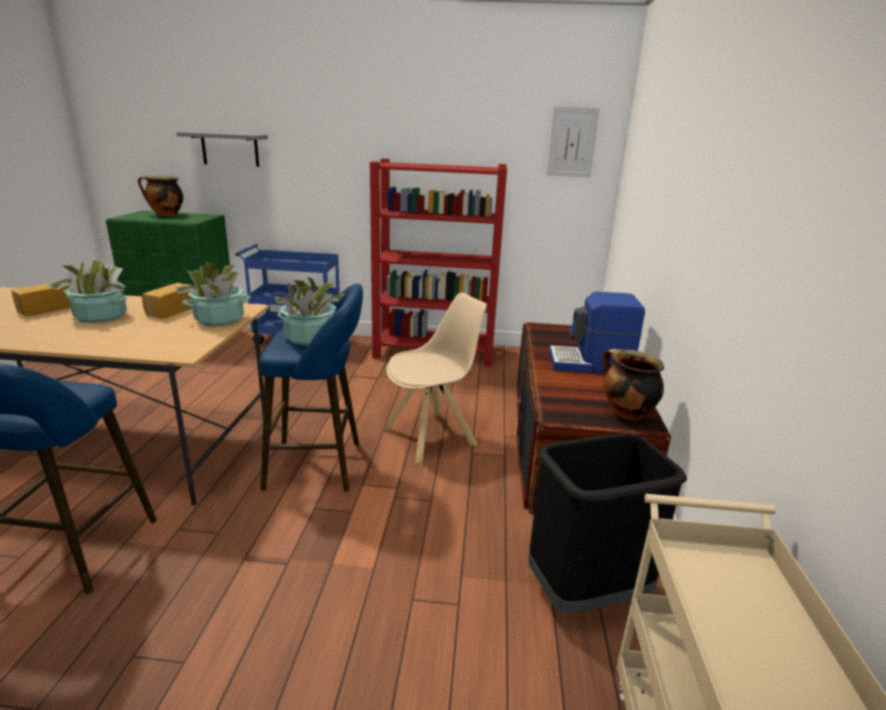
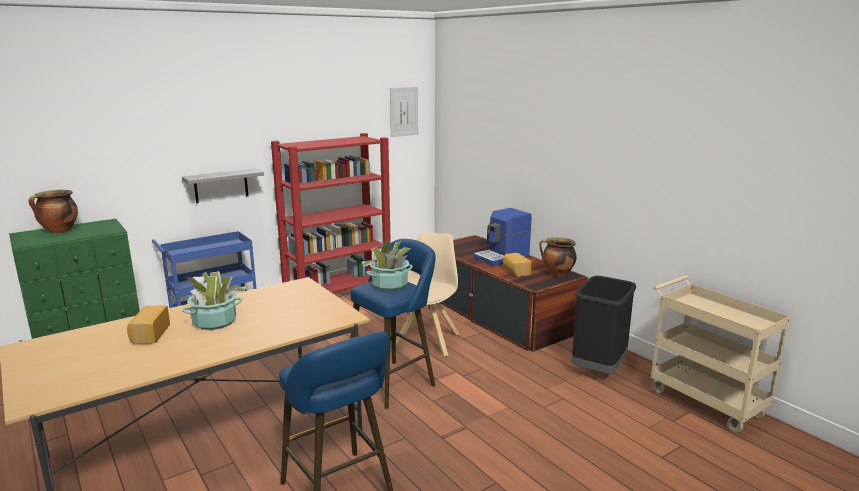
camera: 40 degrees left, 5 degrees down
(170, 311) = (254, 302): bread -> bread (515, 271)
(219, 319) = (306, 294): potted plant -> none
(230, 149) = (117, 152): grey shelf -> grey shelf (221, 186)

